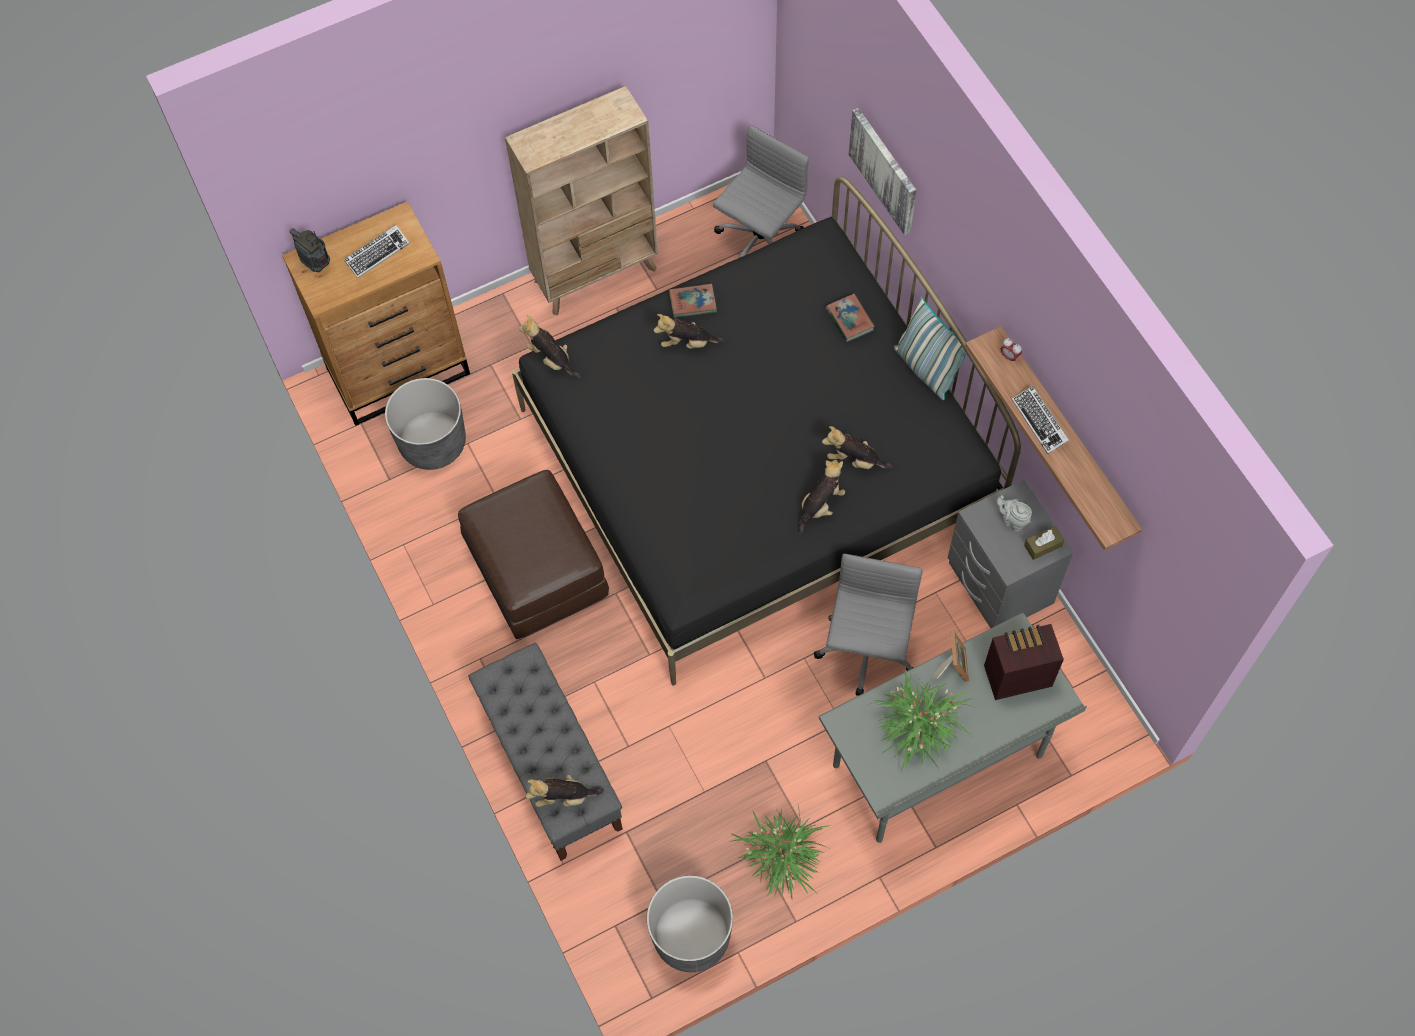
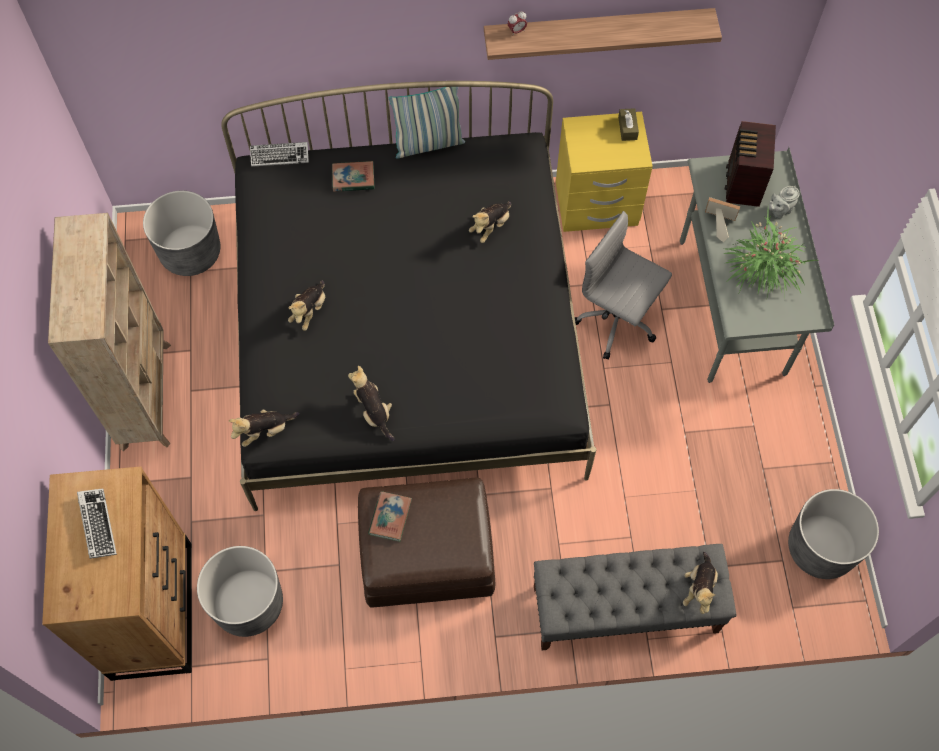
camera: 70 degrees left, 0 degrees up
(317, 265) = (76, 591): radio -> none
(693, 302) = (269, 291): book -> book (390, 517)
(759, 243) = (190, 252): grey office chair -> grey planter
(782, 857) = (774, 451): potted plant -> none
(820, 505) = (521, 268): plush toy -> plush toy (374, 411)
(884, 170) = (274, 53): picture -> none
(998, 584) = (596, 205): grey nightstand -> yellow nightstand
(1012, 520) = (596, 139): grey teapot -> grey teapot (779, 211)
(1040, 422) = (588, 34): keyboard -> keyboard (280, 156)

